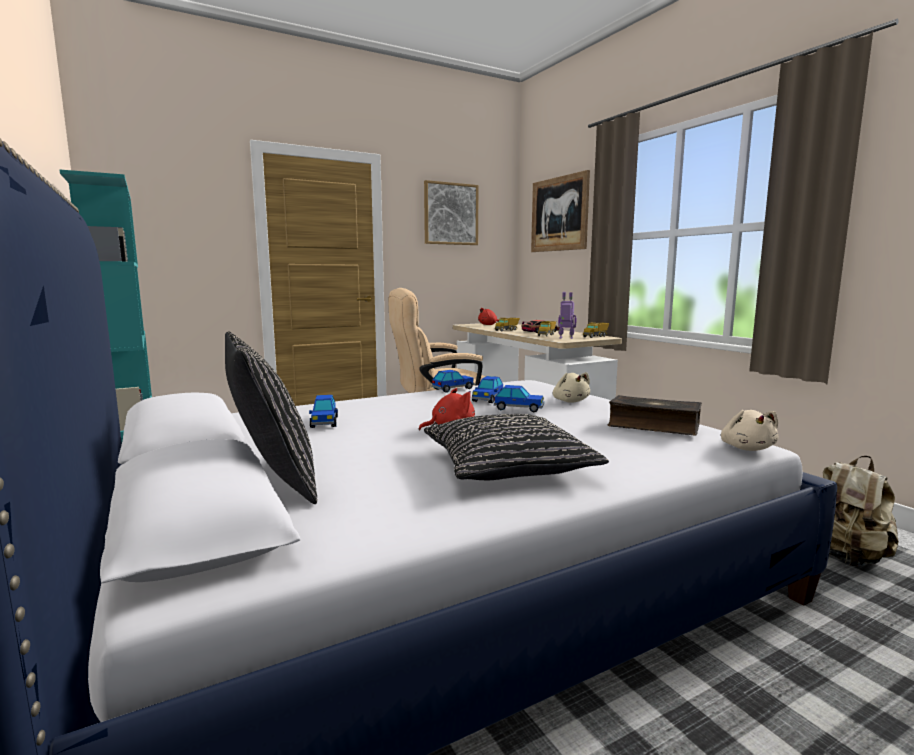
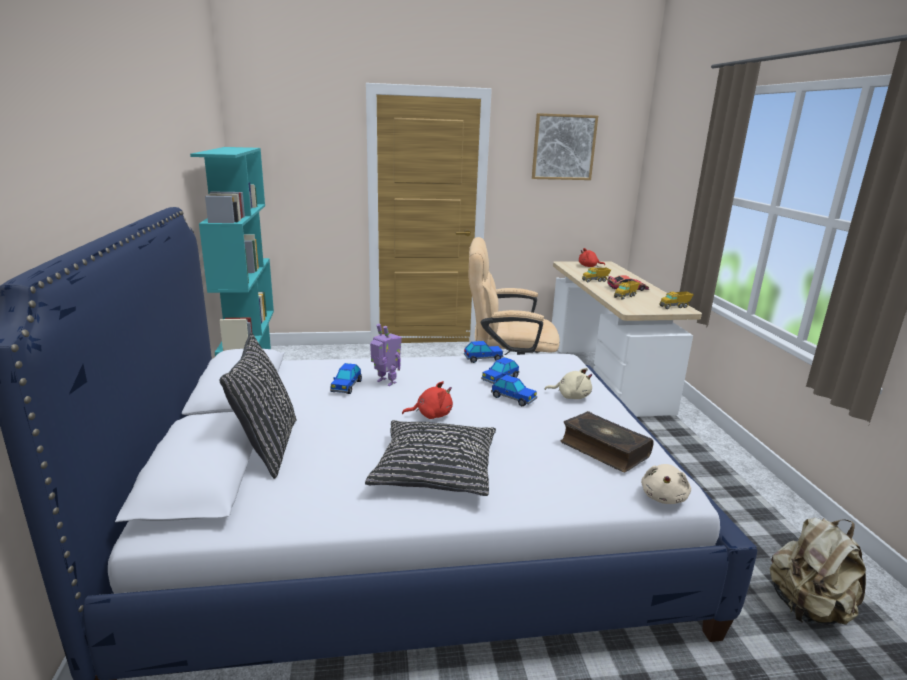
camera: 20 degrees right, 10 degrees up
(559, 214) = (678, 156): picture -> none
(566, 338) = (638, 306): toy robot -> toy robot (386, 382)
(570, 401) = (571, 396): beige plush toy -> beige plush toy turned 75 degrees counterclockwise

